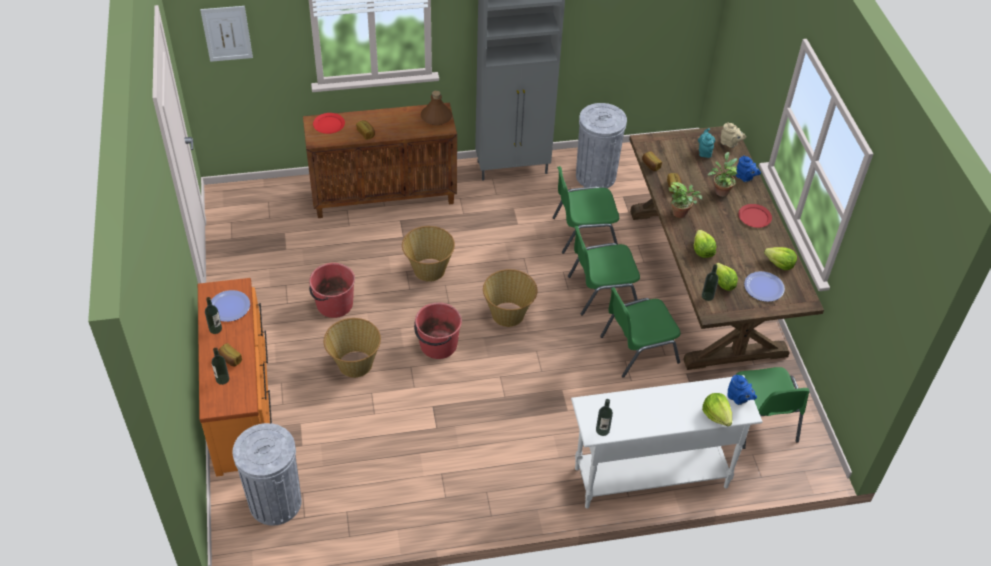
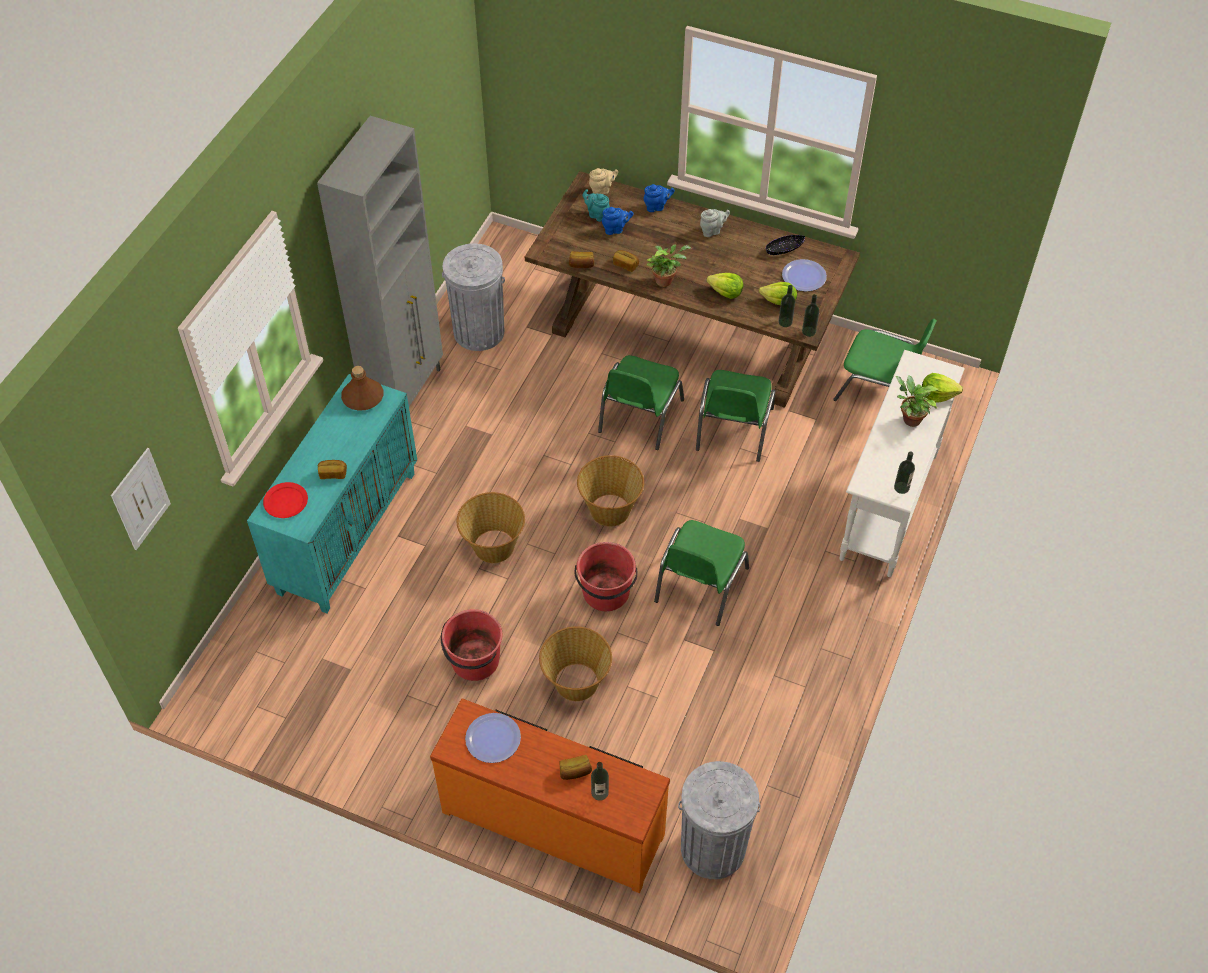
camera: 55 degrees left, 5 degrees up
(215, 329) = (517, 767): bottle -> bottle (809, 331)
(384, 196) = (347, 531): brown cabinet -> turquoise cabinet
(583, 232) = (549, 386): green chair -> green chair (699, 585)
(720, 190) = (659, 234): potted plant -> potted plant (909, 419)
(738, 399) = (929, 369): blue teapot -> blue teapot (615, 229)
(754, 217) = (712, 231): red plate -> grey teapot
(779, 264) = (784, 249): lettuce -> black bowl

